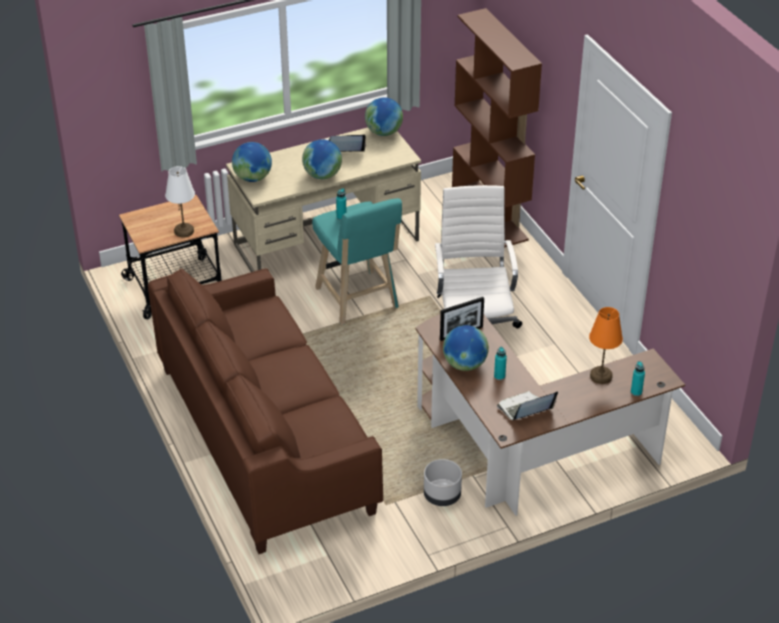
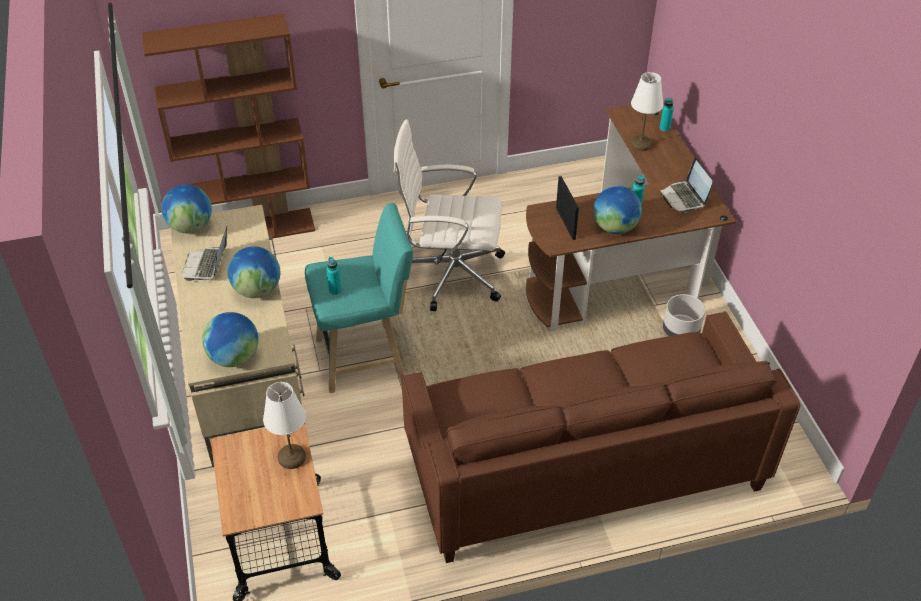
camera: 80 degrees left, 5 degrees up
(601, 376) = (641, 144): orange table lamp -> white table lamp

